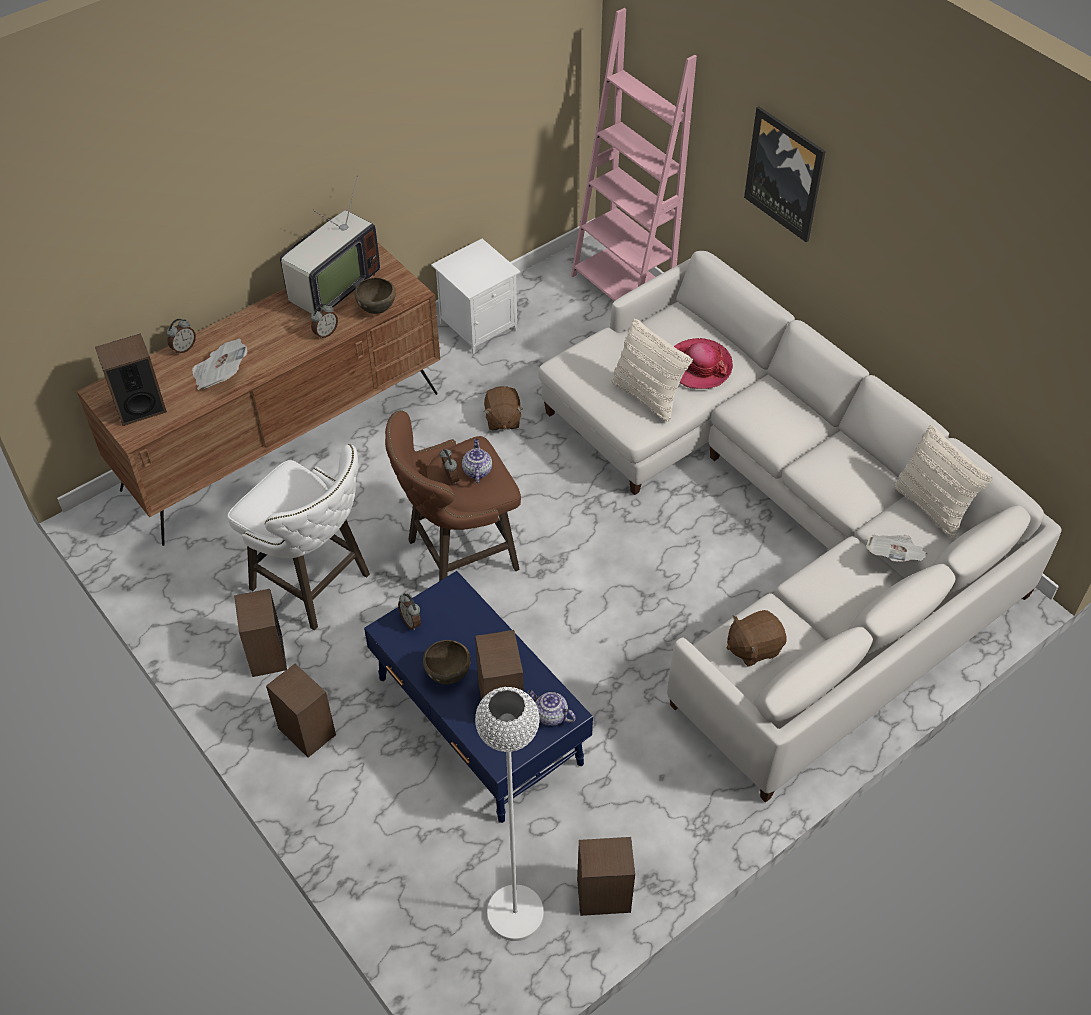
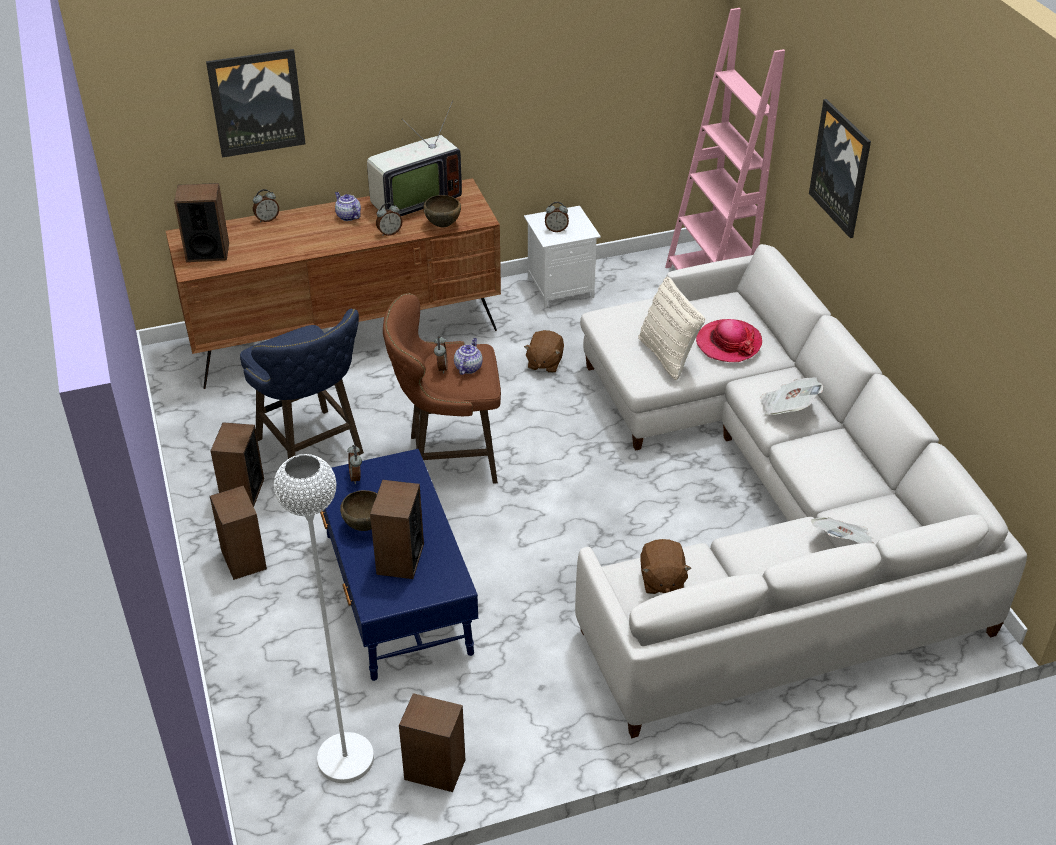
camera: 20 degrees right, 10 degrees down
(154, 231) = (256, 102): none -> picture
(221, 375) = (285, 244): newspaper -> newspaper (787, 408)
(314, 584) = (312, 449): white stool -> blue stool
(472, 274) = (556, 229): none -> alarm clock
(550, 715) = (438, 582): teapot -> teapot (348, 216)
(753, 647) = (661, 580): brown plush toy -> brown plush toy turned 90 degrees counterclockwise
(932, 507) = (904, 511): beige pillow -> none

